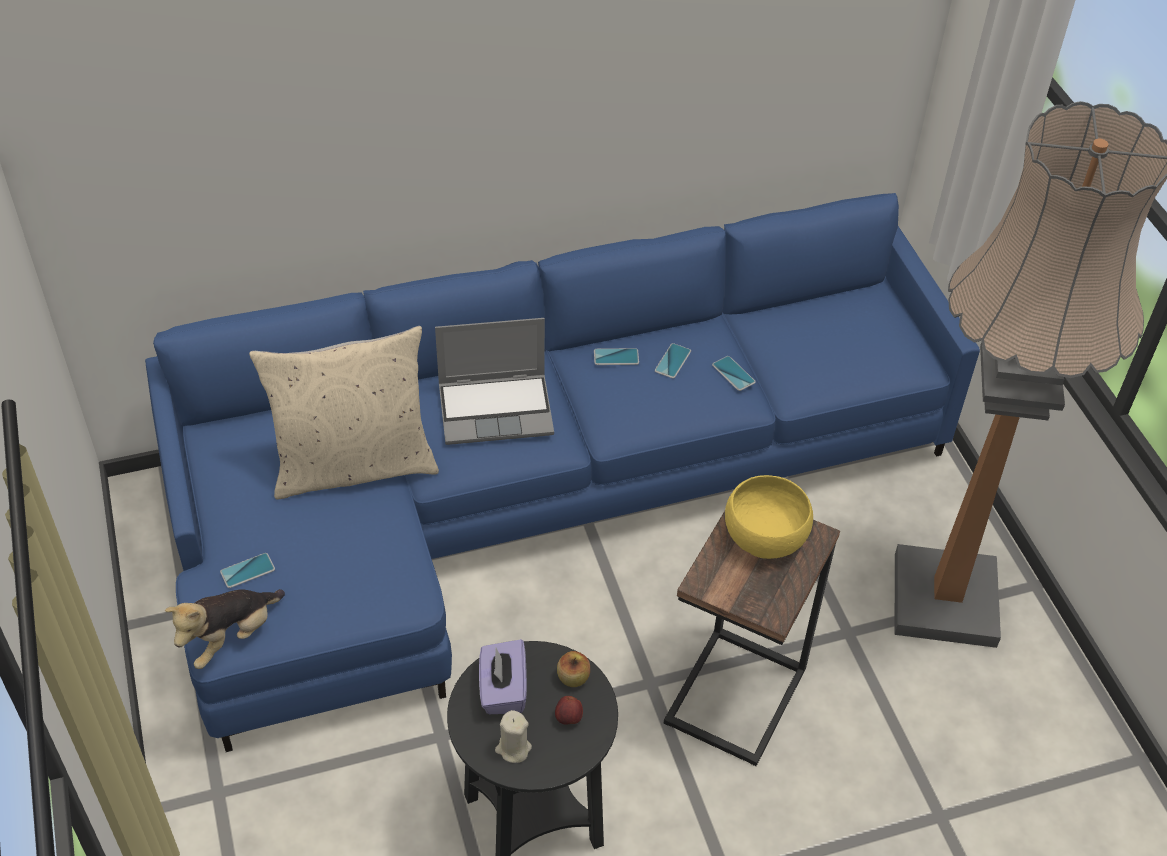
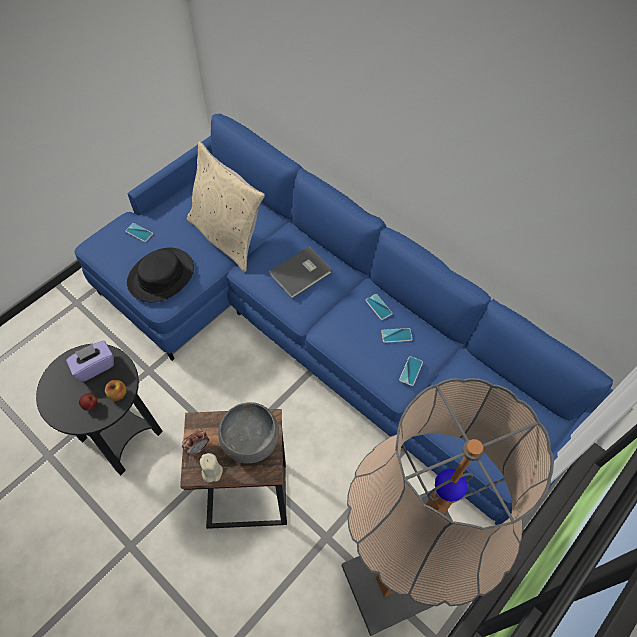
camera: 60 degrees right, 10 degrees up
(230, 637) = (98, 247): plush toy -> none
(360, 575) = (161, 275): none -> black hat
(497, 409) = (302, 273): laptop -> grey book
(513, 748) = (60, 389): beige candle -> beige candle (212, 471)
(740, 595) = (198, 448): none -> alarm clock
(764, 537) = (251, 440): yellow bowl -> grey bowl

